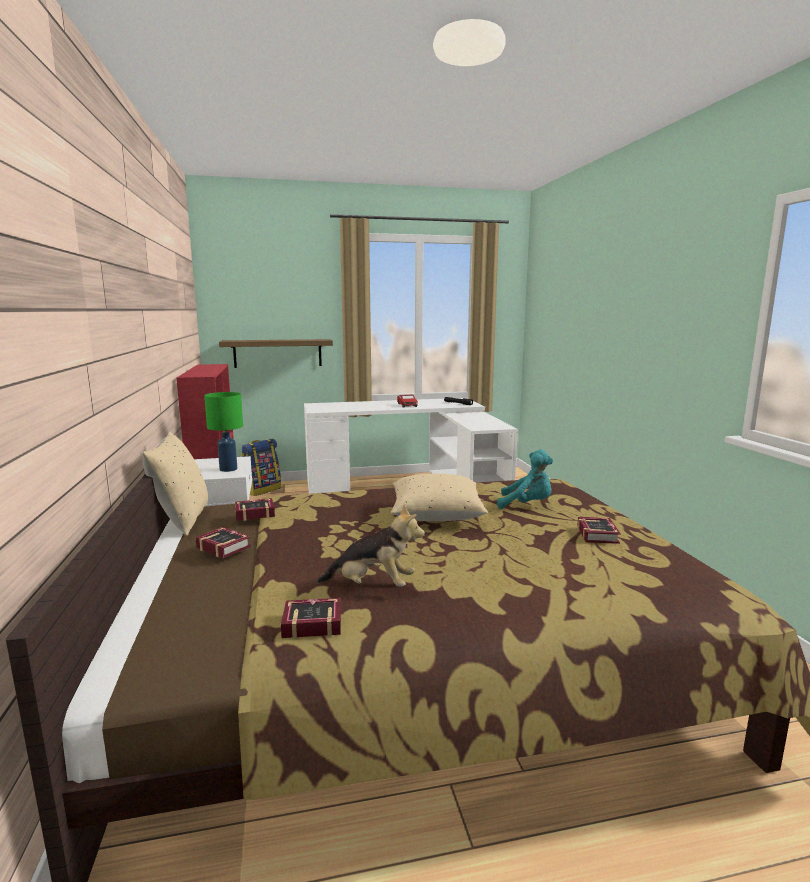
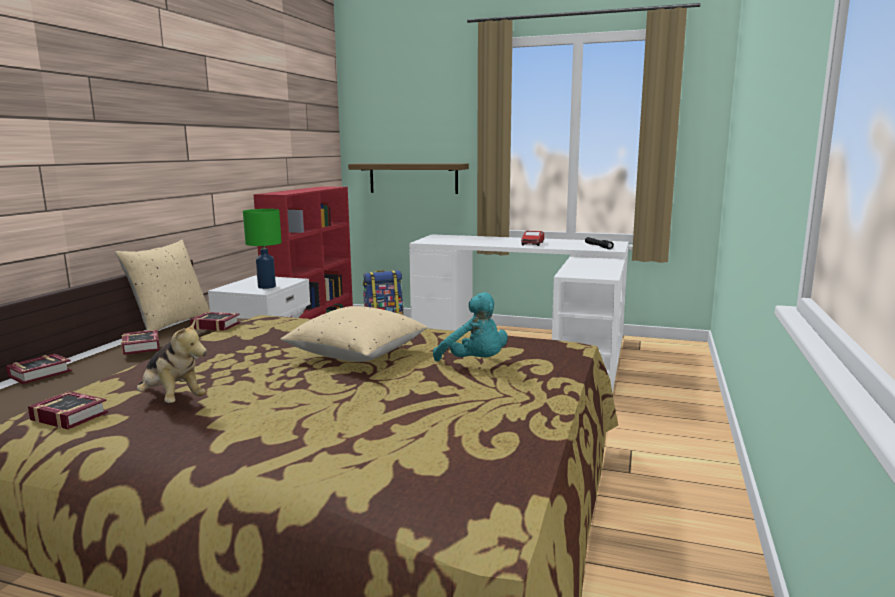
camera: 30 degrees right, 0 degrees up
(598, 534) = (486, 407): book -> book (43, 373)

